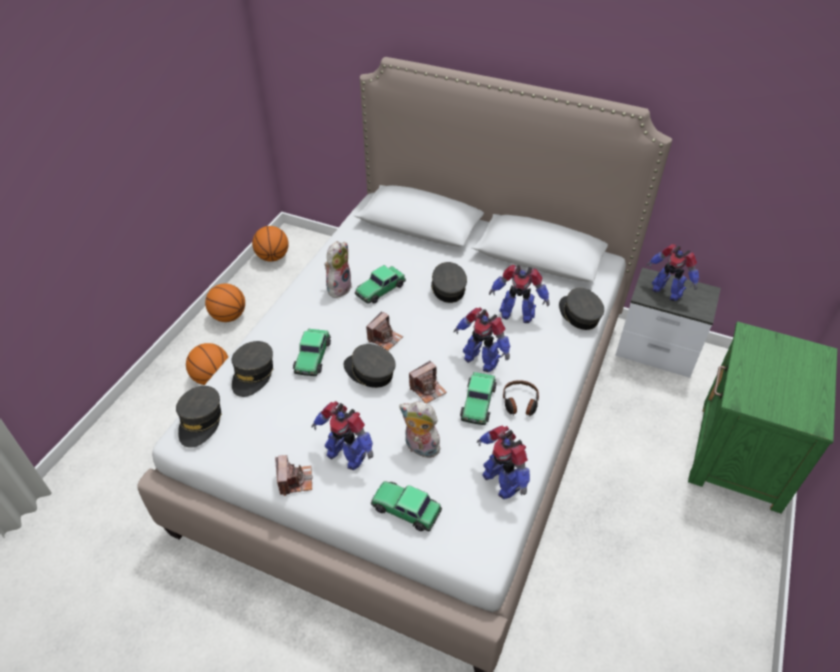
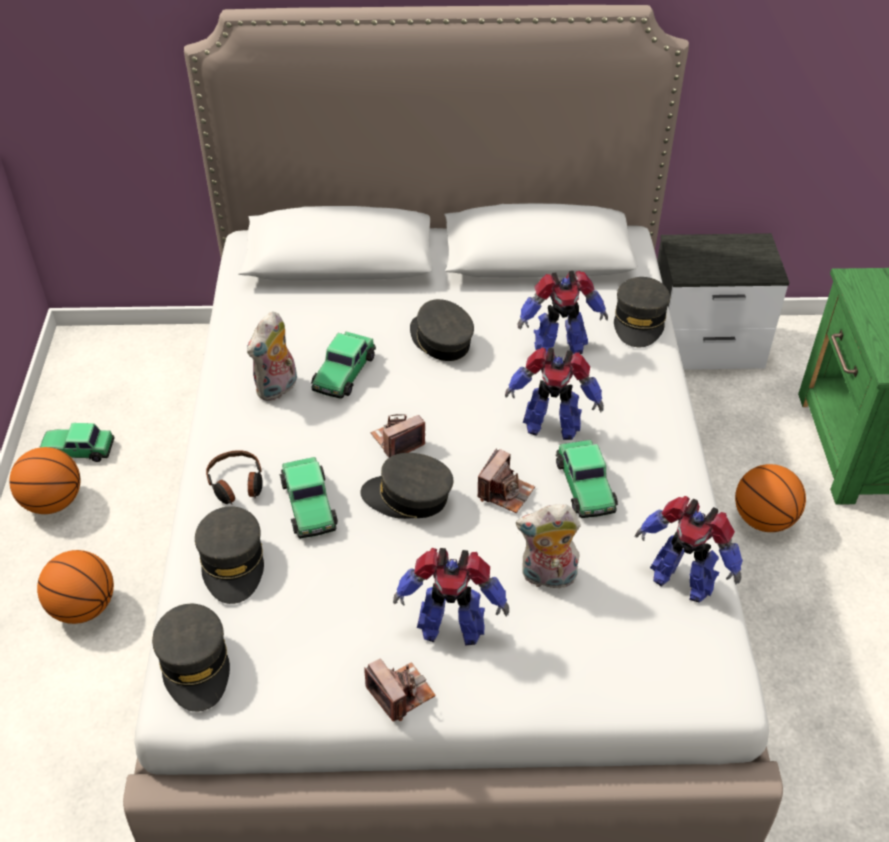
camera: 25 degrees left, 0 degrees up
(273, 257) = (71, 385): basketball -> basketball (763, 519)
(338, 287) = (278, 389): plush toy -> plush toy turned 150 degrees counterclockwise
(385, 338) = (397, 441): camera -> camera turned 135 degrees counterclockwise
(405, 509) = (582, 668): toy car -> toy car (78, 449)
(520, 403) = (640, 466): headphones -> headphones (237, 484)
(579, 314) = (639, 321): grey cap -> grey cap turned 120 degrees counterclockwise
(666, 291) = (710, 257): toy robot -> none

